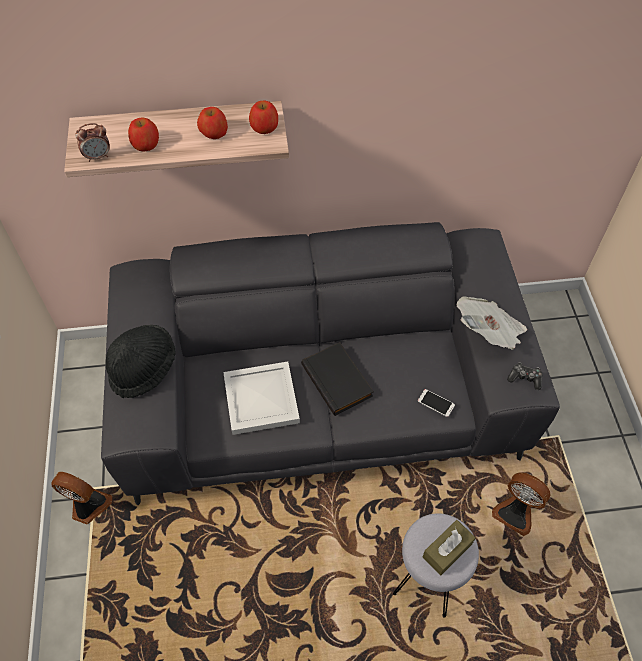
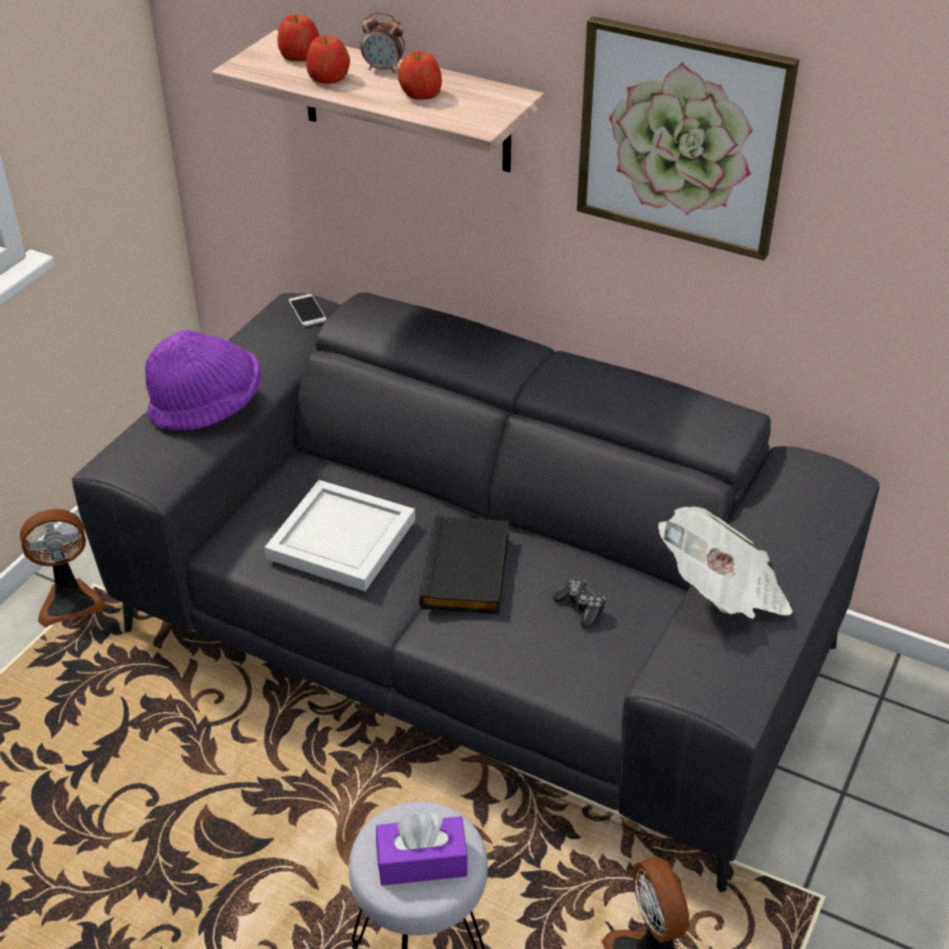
camera: 35 degrees right, 15 degrees down
(88, 506) = (70, 601): fan -> fan turned 105 degrees clockwise
(98, 156) = (262, 70): alarm clock -> alarm clock (384, 69)
(143, 368) = (207, 407): black hat -> purple hat
(264, 127) = (490, 108): apple -> apple (299, 55)
(375, 100) = (682, 138): none -> picture
(436, 403) = (585, 670): phone -> phone (307, 311)
(447, 550) = (422, 861): brown tissue box -> purple tissue box
(525, 378) = (723, 674): game controller -> game controller (581, 607)

